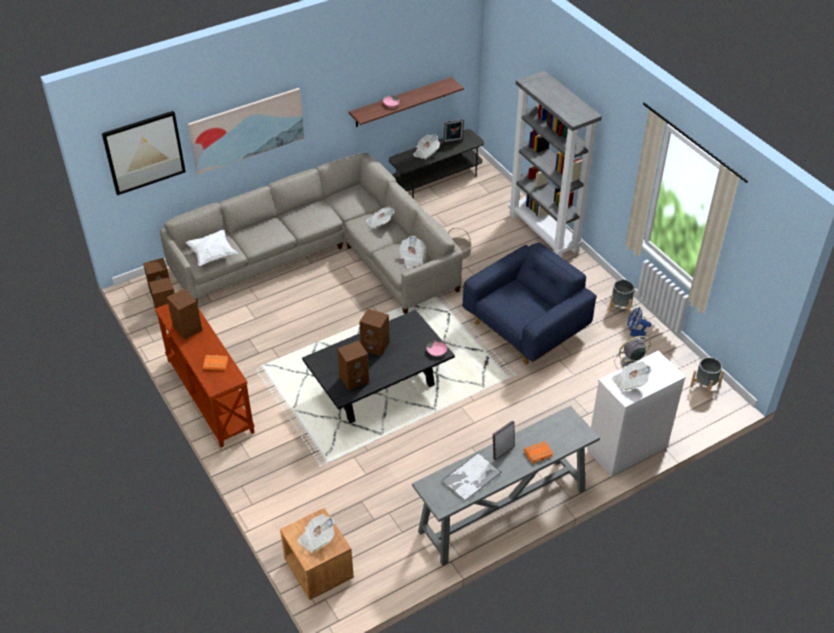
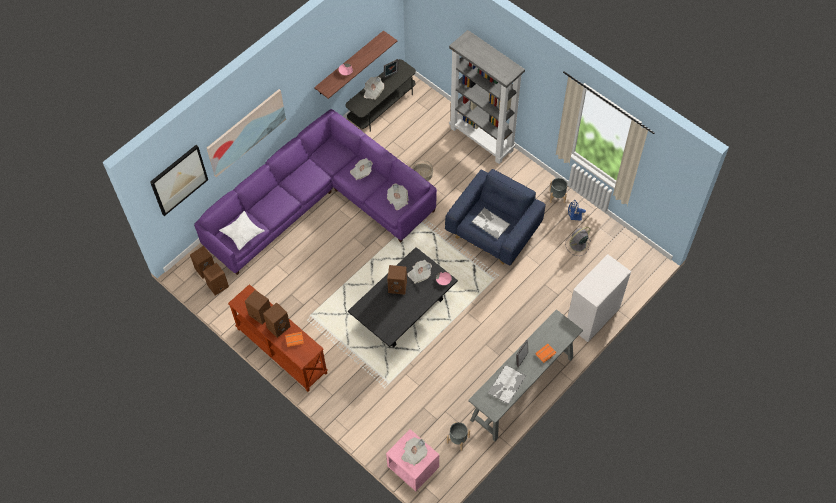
camera: 15 degrees left, 15 degrees up
(318, 570) = (412, 467): brown nightstand -> pink nightstand
(324, 255) = (319, 202): grey sofa -> purple sofa
(354, 378) = (392, 318): brown speaker -> brown speaker (278, 326)
(519, 305) = (490, 223): none -> tray
(630, 382) = (595, 286): newspaper -> newspaper (419, 274)
(705, 386) = (633, 251): grey planter -> grey planter (458, 439)

